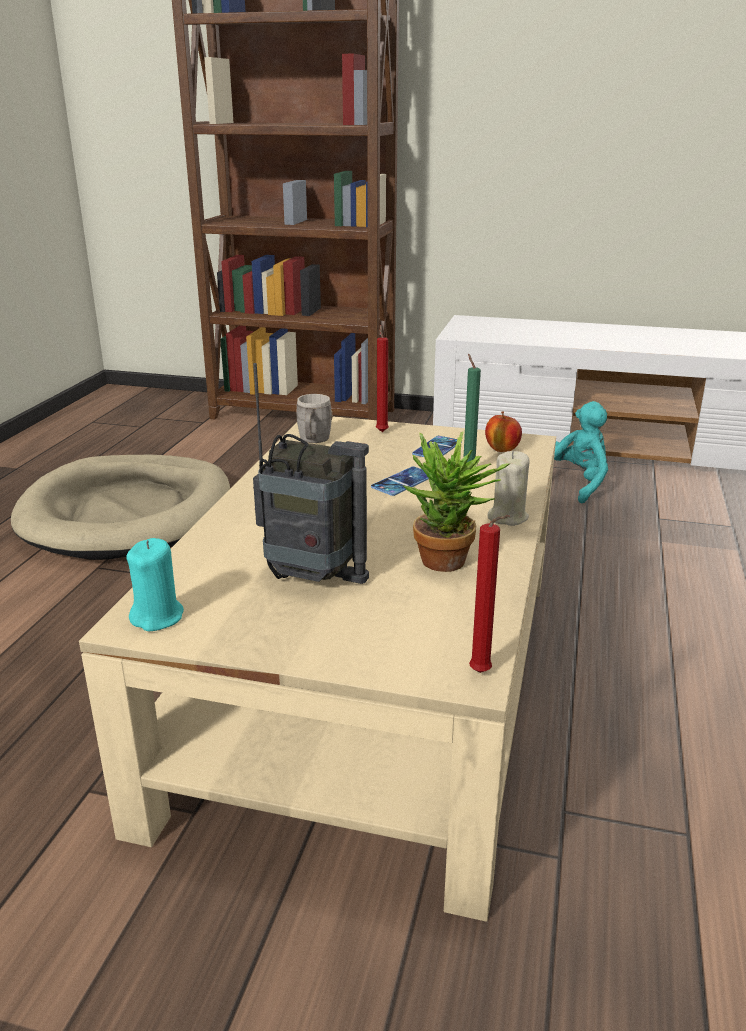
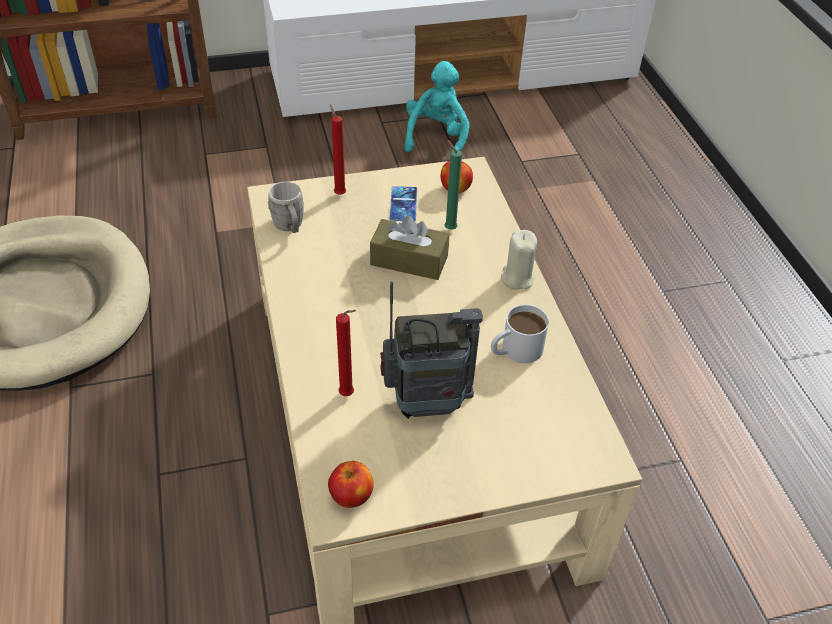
camera: 30 degrees left, 20 degrees up
(158, 617) = (351, 496): turquoise candle -> apple
(403, 482) = (409, 260): phone -> brown tissue box
(450, 565) = (515, 350): potted plant -> white mug
(483, 674) = (609, 453): red candle -> red candle (349, 395)

